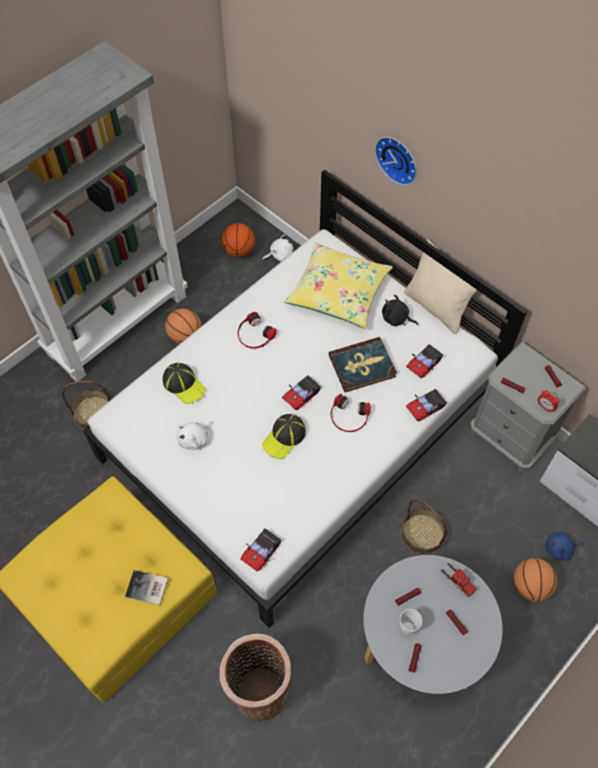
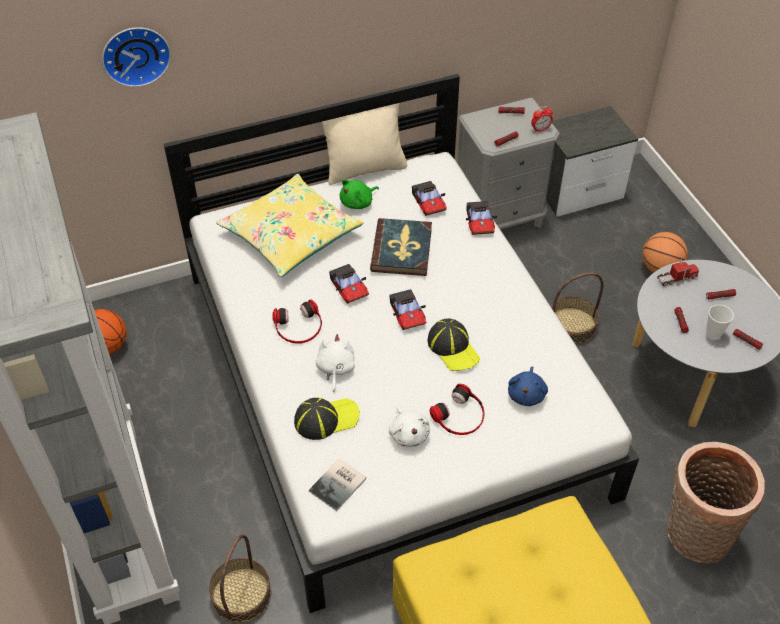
camera: 65 degrees left, 10 degrees down
(147, 589) = (577, 561): book -> book (339, 485)
(185, 336) = (193, 447): basketball -> none
(261, 552) = (587, 419): toy car -> toy car (349, 287)
(280, 255) = (144, 310): white plush toy -> white plush toy (335, 369)
(349, 416) = (457, 284): headphones -> headphones (460, 416)
(396, 318) = (358, 202): black plush toy -> green plush toy
(398, 158) = (254, 44): wall clock -> wall clock (135, 54)
(560, 549) = (632, 233): blue plush toy -> blue plush toy (526, 394)

